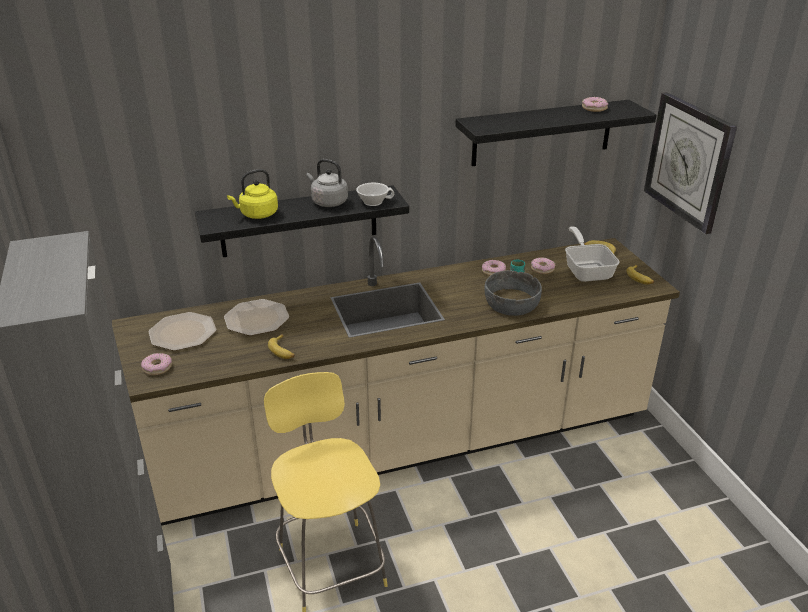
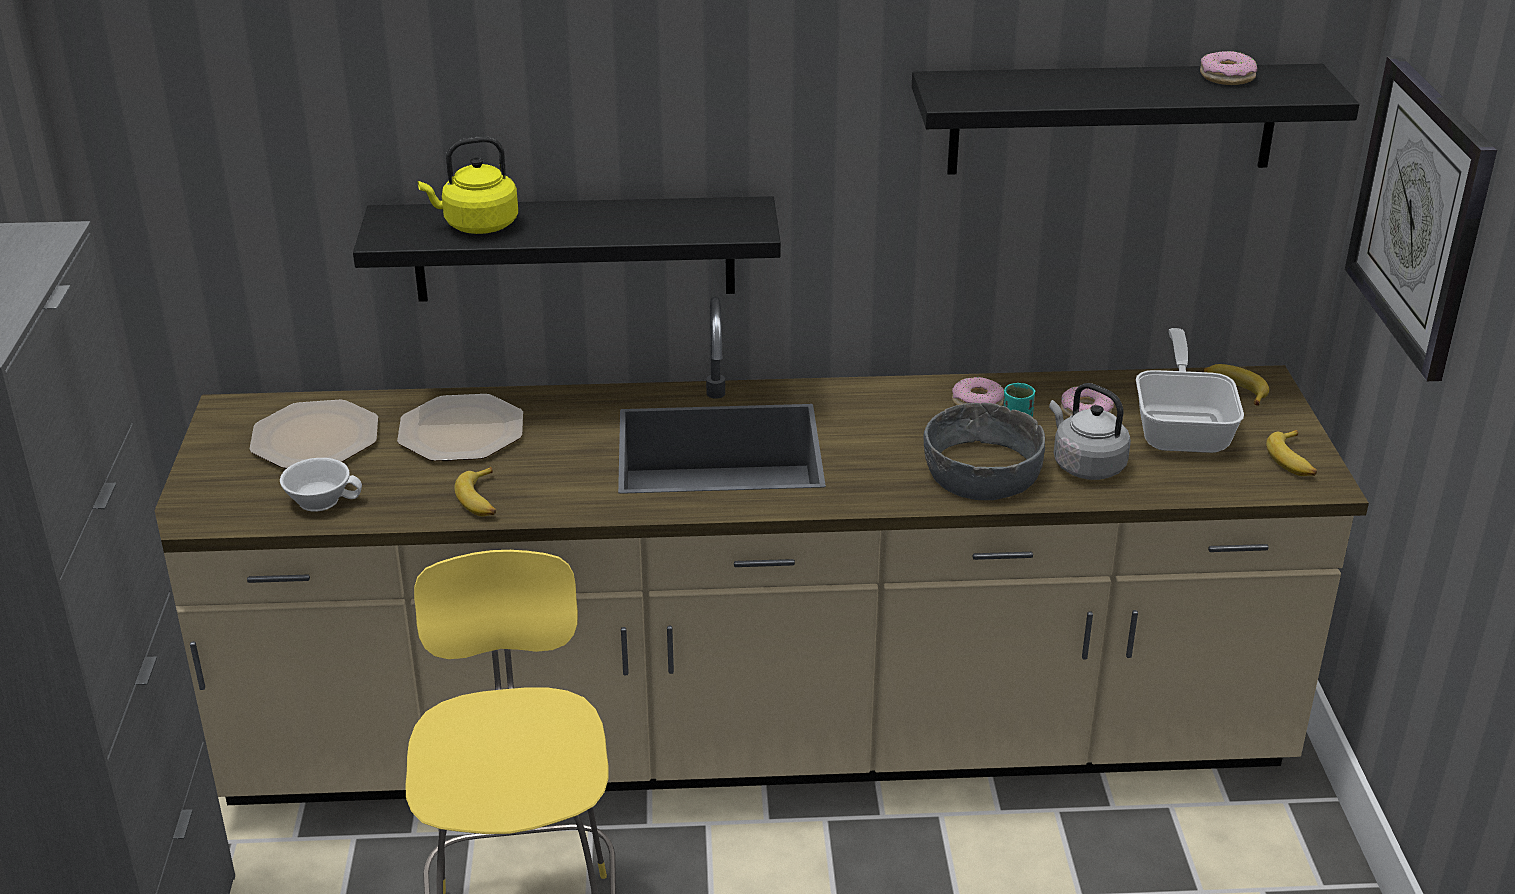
camera: 15 degrees right, 0 degrees up
(157, 368) = (242, 496): donut -> none
(328, 202) = (624, 216): grey kettle -> grey kettle (1085, 465)
(373, 201) = (714, 225): white cup -> white cup (321, 499)

